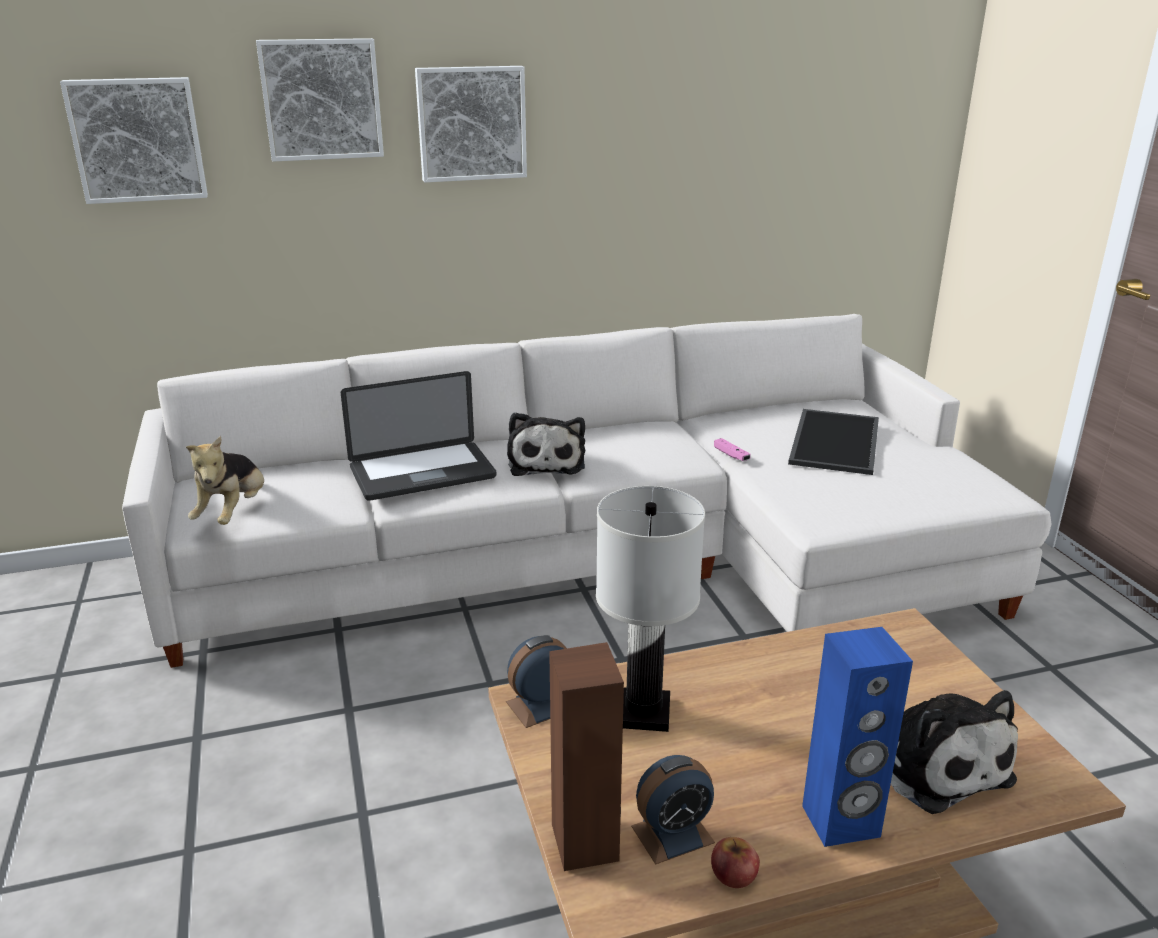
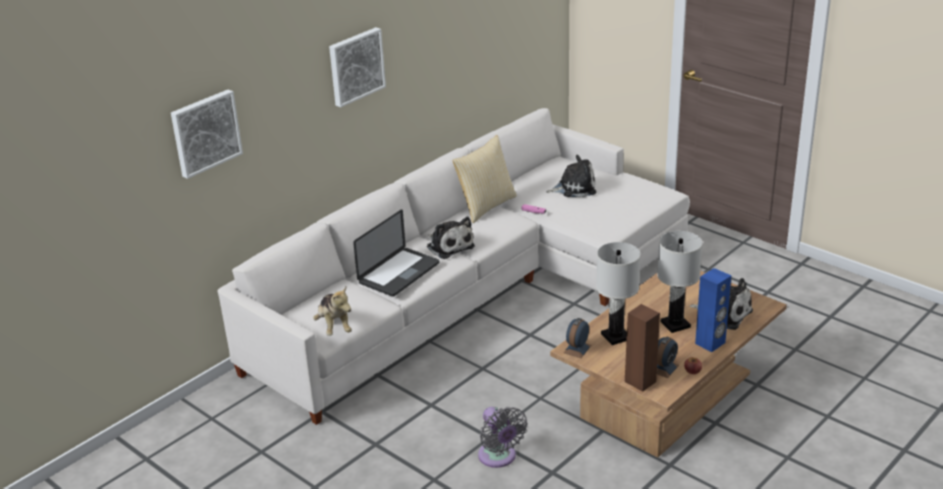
camera: 30 degrees left, 5 degrees up
(321, 99) = (288, 78): picture -> none
(331, 864) = (499, 457): none -> grey fan
(665, 428) = (485, 206): none -> pillow
(797, 740) = (676, 324): none -> white table lamp
(833, 441) = (574, 188): tray -> plush toy

